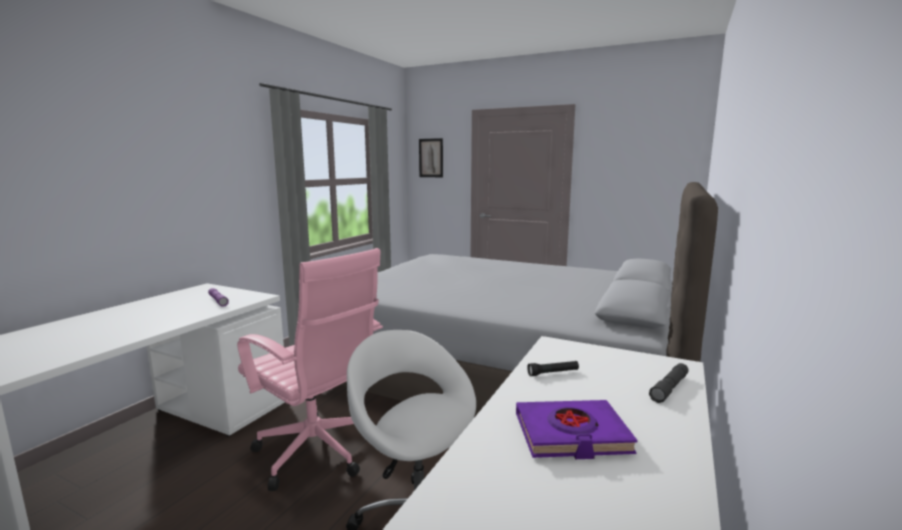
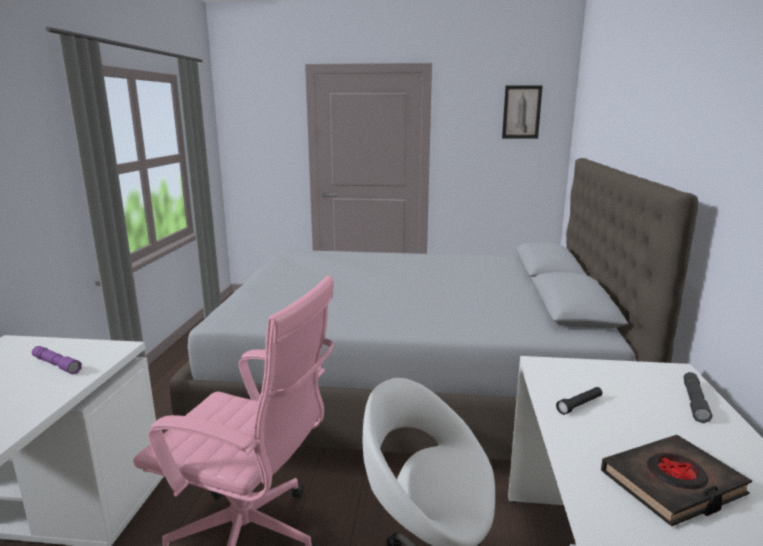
camera: 20 degrees left, 5 degrees up
(431, 158) = (253, 124): picture -> picture (521, 112)
(571, 435) = (672, 484): purple book -> black book

